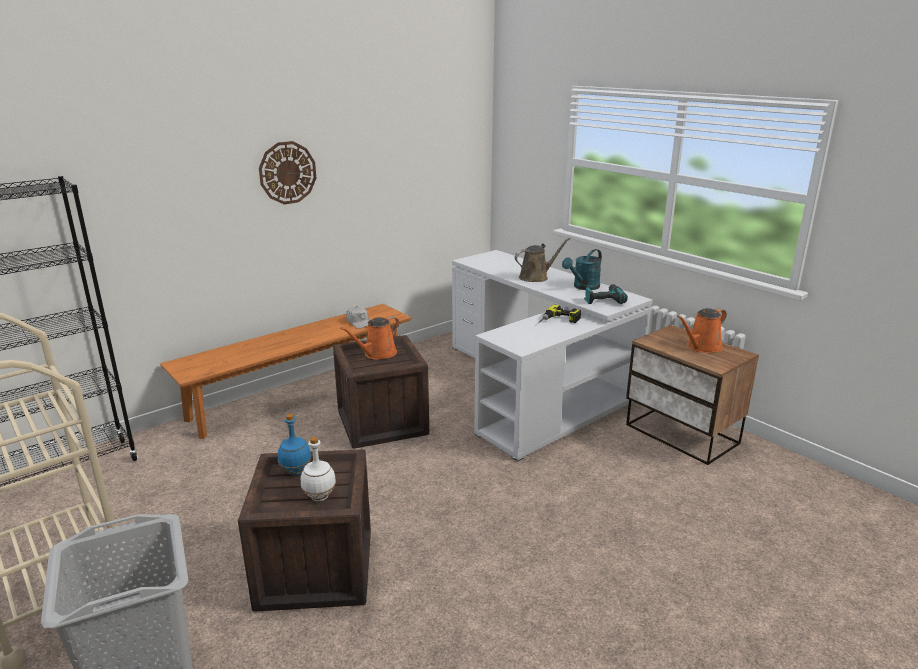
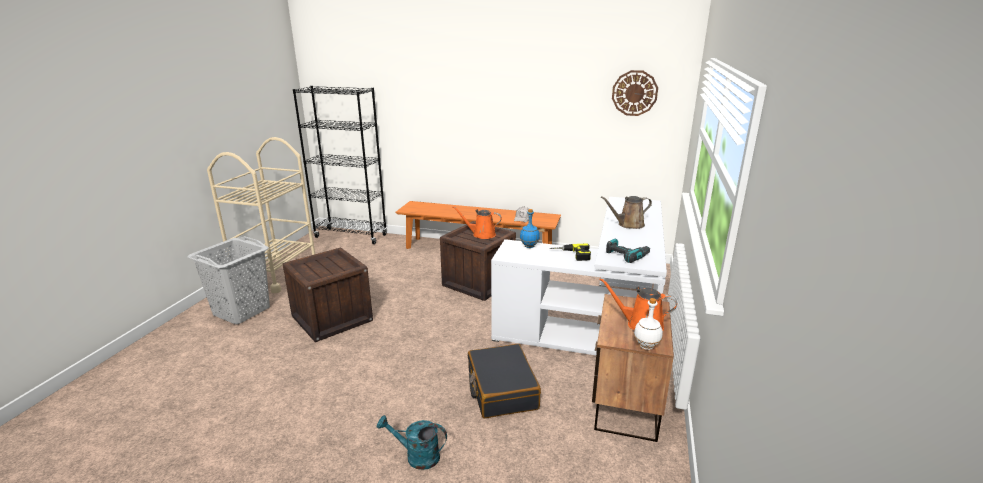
camera: 55 degrees right, 0 degrees up
(287, 172) = (497, 105): wall clock -> wall clock (634, 93)
(295, 471) = (335, 260): blue bottle -> blue bottle (529, 246)
(319, 497) = (317, 273): white bottle -> white bottle (646, 346)
(536, 277) = (628, 225): brown watering can -> brown watering can turned 135 degrees clockwise
(583, 287) = (640, 243): turquoise watering can -> turquoise watering can (416, 456)
(612, 489) = (501, 389): none -> black suitcase

